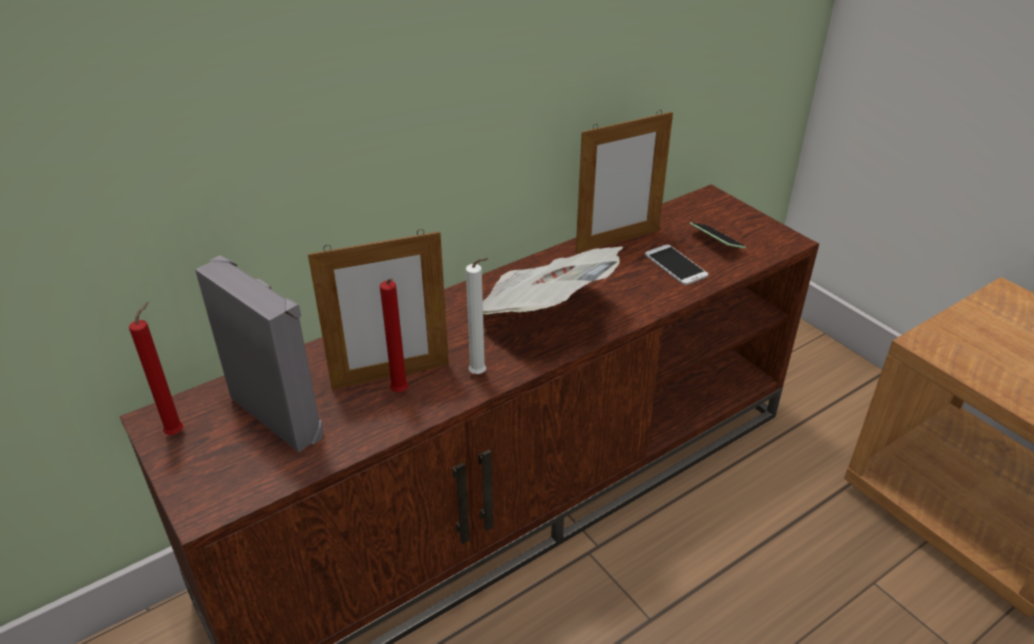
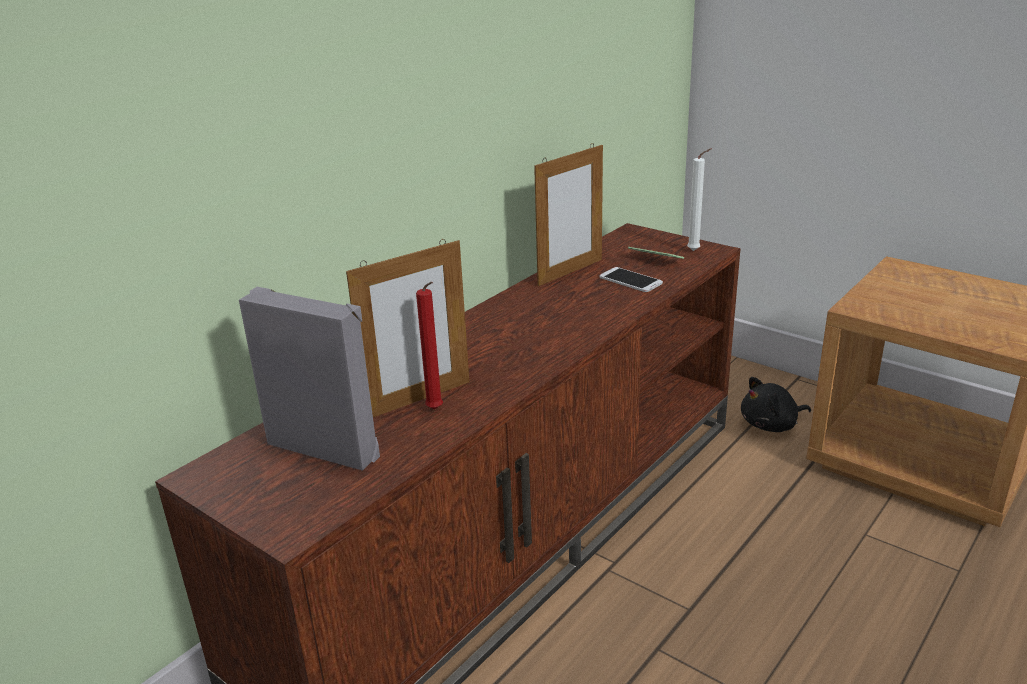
camera: 15 degrees left, 10 degrees down
(178, 432) = (227, 480): red candle -> none
(480, 375) = (503, 383): white candle -> white candle (695, 251)
(544, 312) = (535, 330): newspaper -> none
(827, 425) = (771, 425): none -> black plush toy

